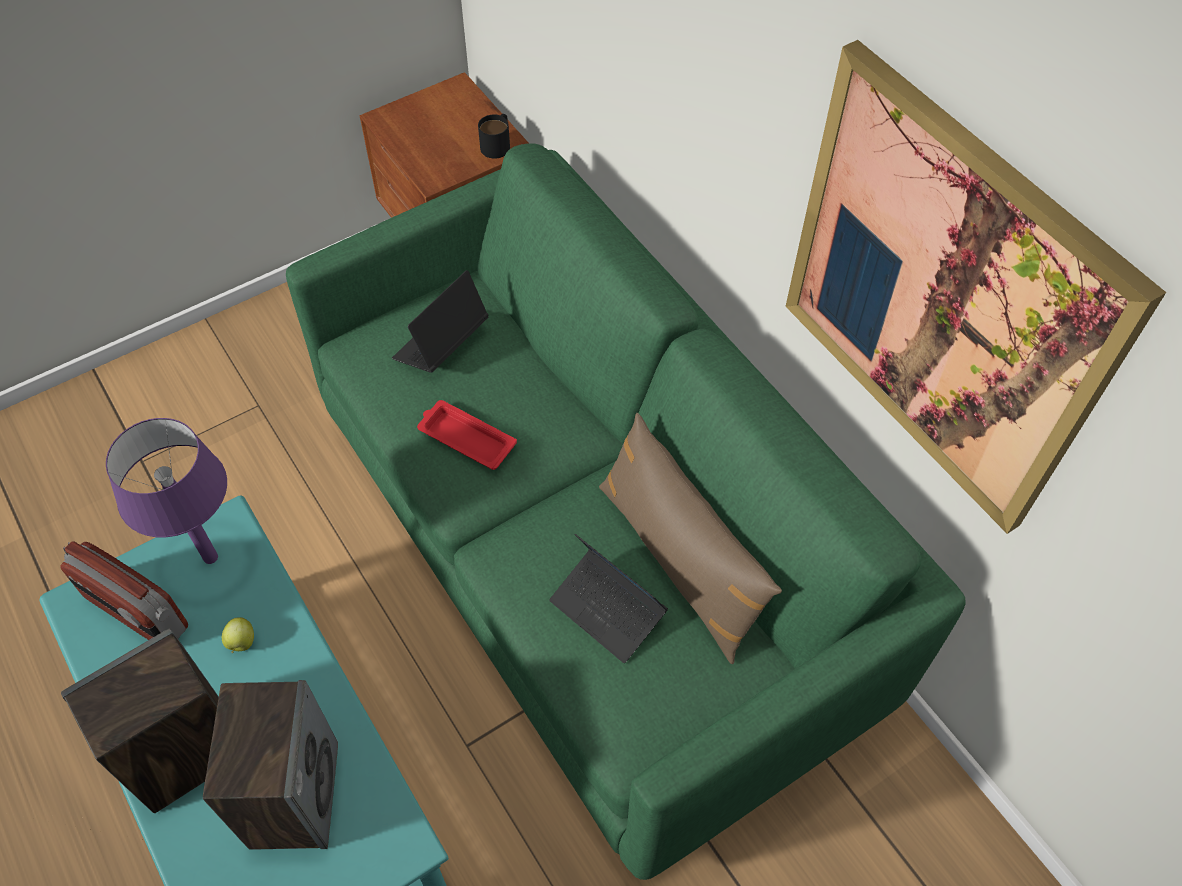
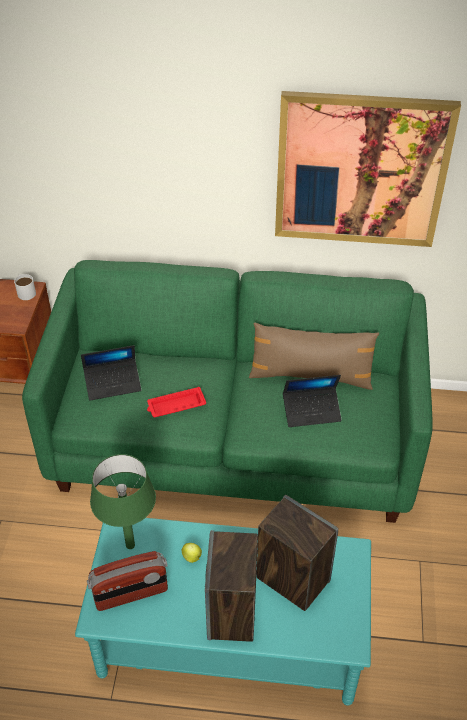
camera: 50 degrees left, 10 degrees down
(210, 558) = (130, 545): purple table lamp -> green table lamp
(441, 344) = (113, 383): laptop -> laptop turned 90 degrees counterclockwise
(498, 143) = (25, 291): black mug -> white mug

